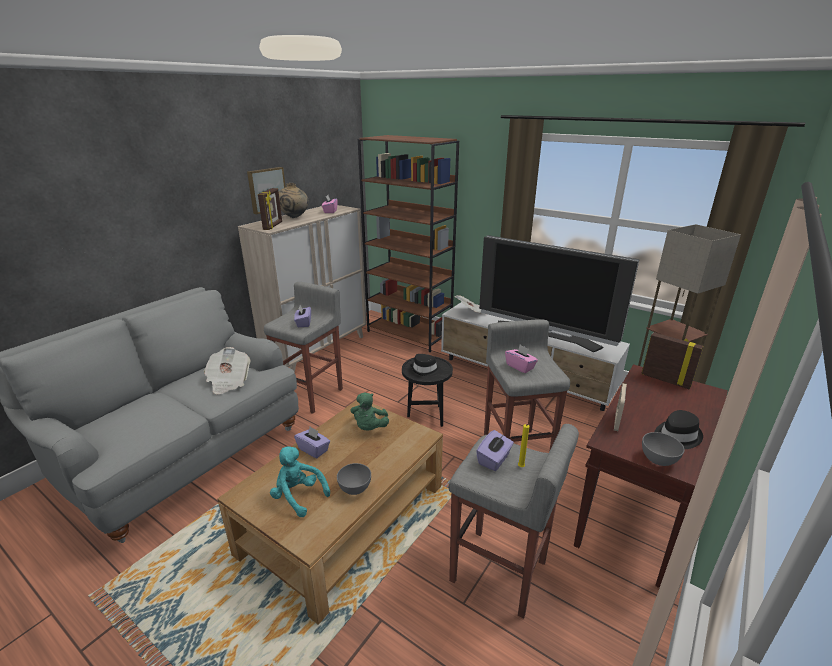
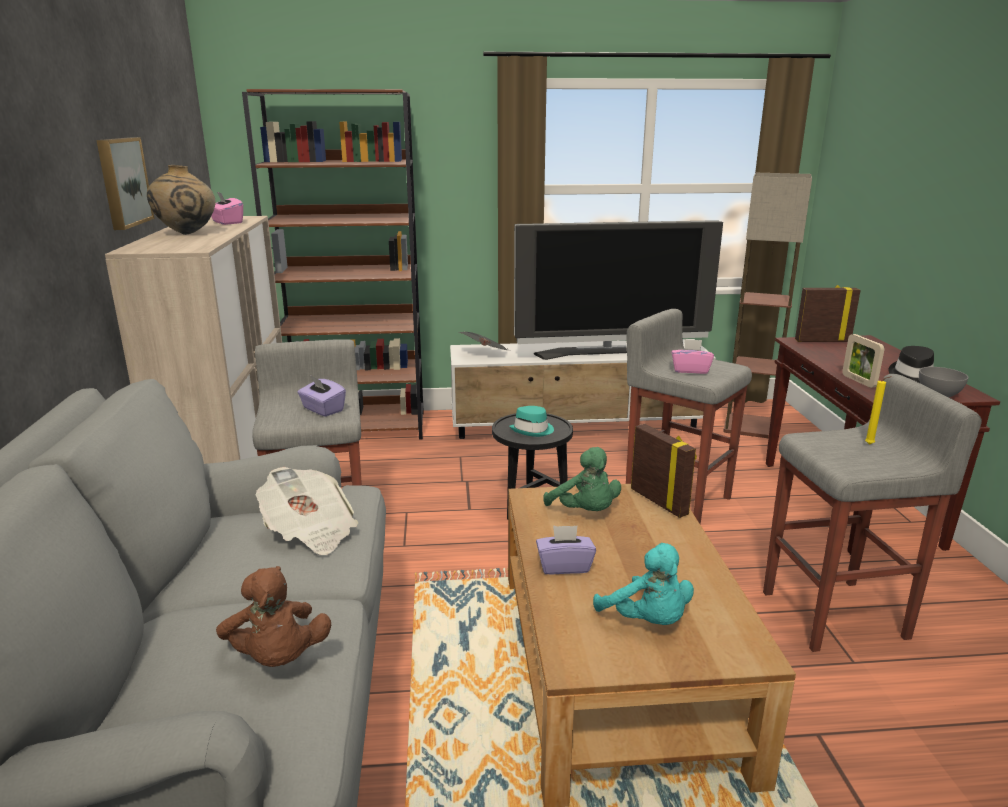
camera: 40 degrees left, 5 degrees down
(140, 427) = (278, 658): none -> brown plush toy
(273, 226) = (185, 245): picture frame -> picture frame (659, 501)
(298, 496) = (647, 621): turquoise plush toy -> turquoise plush toy turned 120 degrees counterclockwise
(355, 489) = (692, 576): grey bowl -> none
(425, 370) = (533, 430): black hat -> turquoise hat
(494, 459) = (839, 449): purple tissue box -> none

